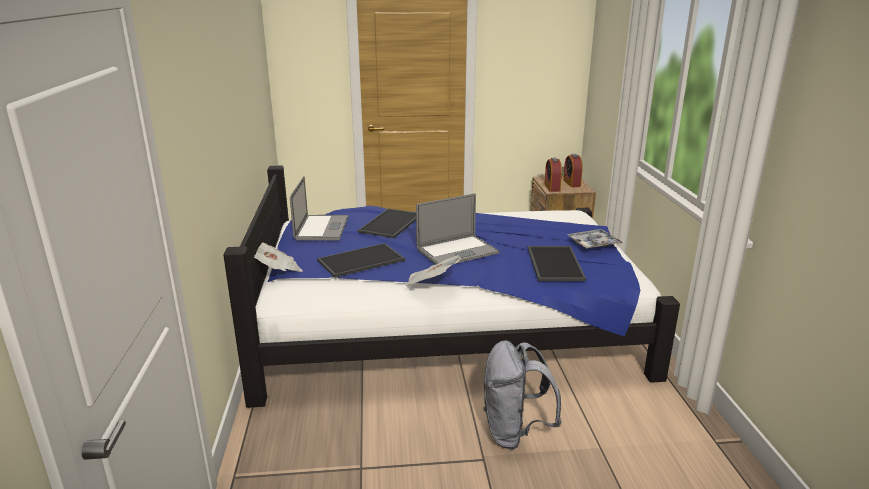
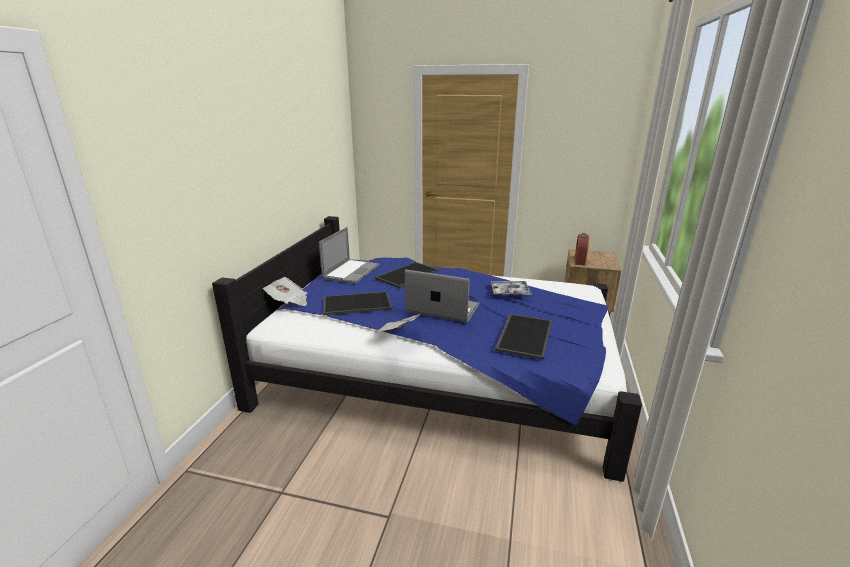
camera: 20 degrees right, 0 degrees up
(457, 251) = (443, 308): laptop -> laptop turned 150 degrees counterclockwise
(515, 432) = (434, 496): grey backpack -> none
(571, 183) = (602, 259): alarm clock -> none
(593, 244) = (579, 322): tray -> tray (510, 292)

